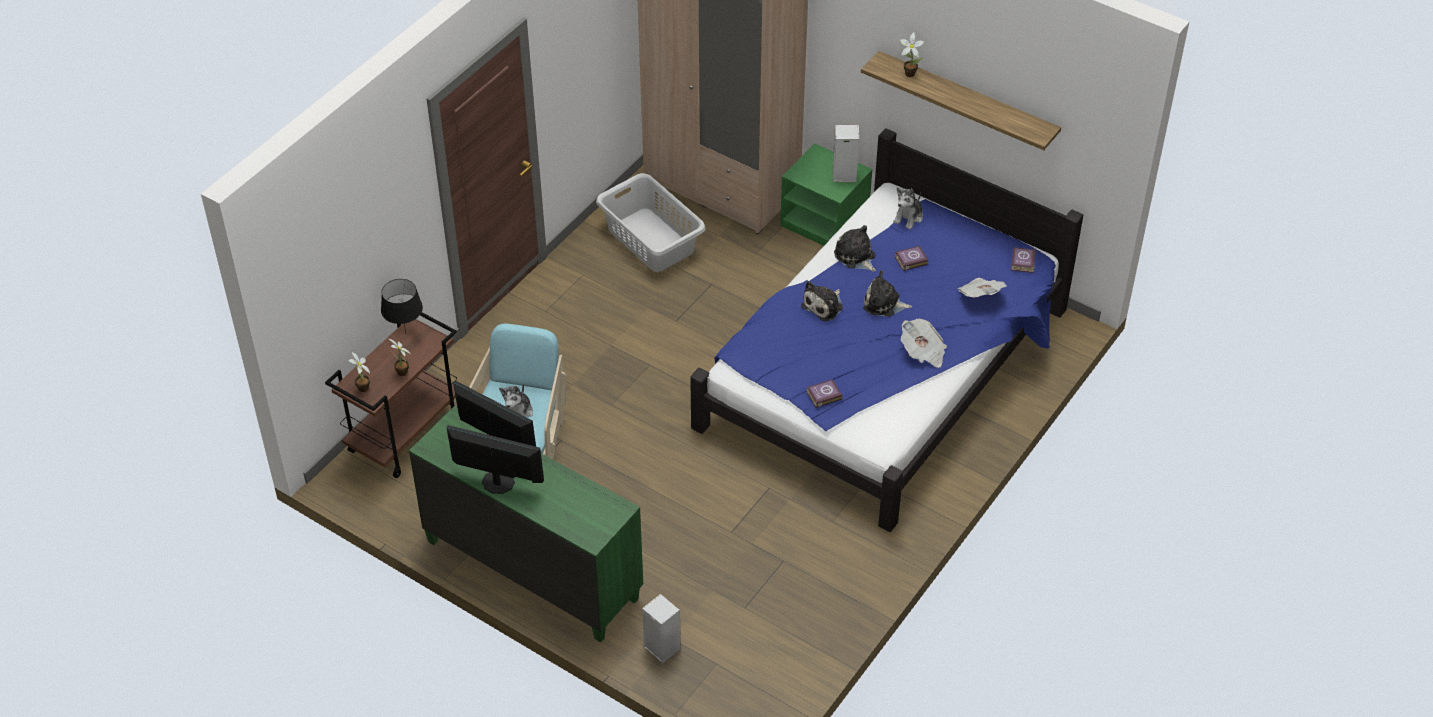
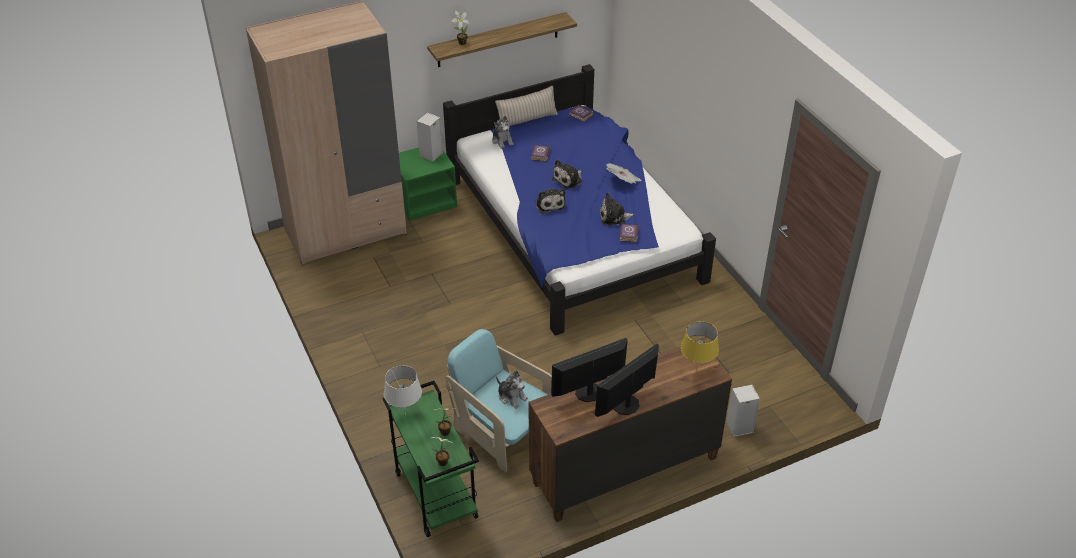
camera: 60 degrees left, 5 degrees down
(405, 433) = (435, 495): brown cart -> green cart
(406, 334) = (405, 415): black table lamp -> white table lamp
(532, 568) = (624, 470): green dresser -> brown dresser
(585, 521) = (696, 372): none -> yellow table lamp
(651, 239) = (362, 285): grey laundry basket -> none
(856, 257) = (516, 175): plush toy -> plush toy (614, 217)
(970, 220) = (527, 120): none -> beige pillow
(980, 296) = (595, 140): newspaper -> none

